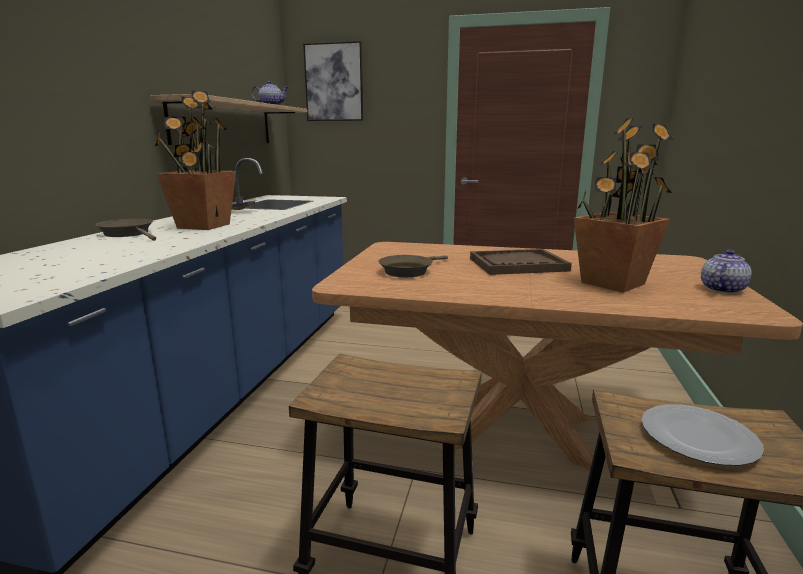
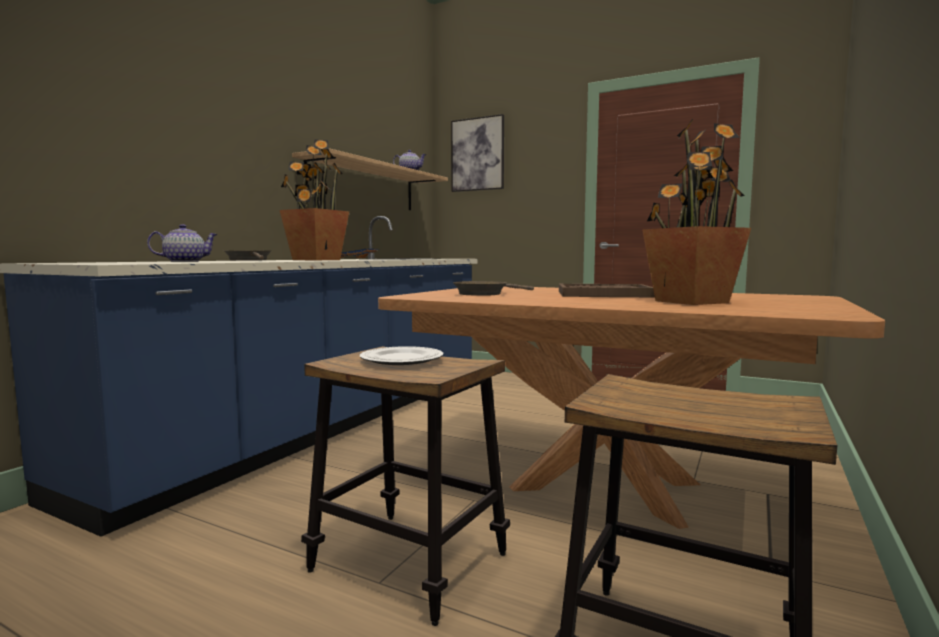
camera: 15 degrees right, 10 degrees down
(696, 437) = (685, 402): plate -> plate (401, 359)
(721, 289) = (820, 306): teapot -> teapot (184, 261)

